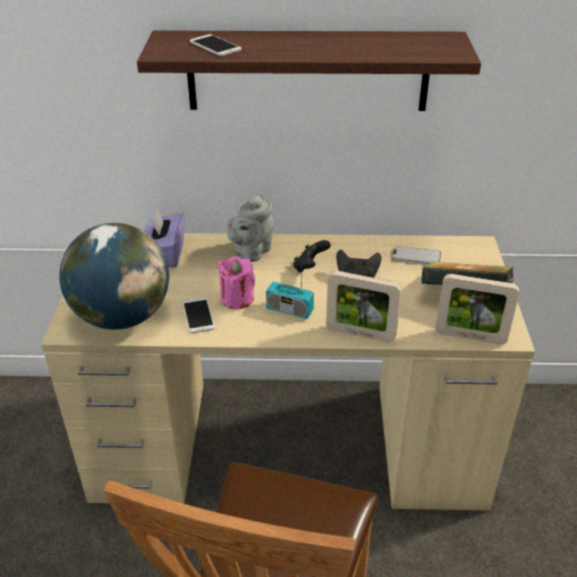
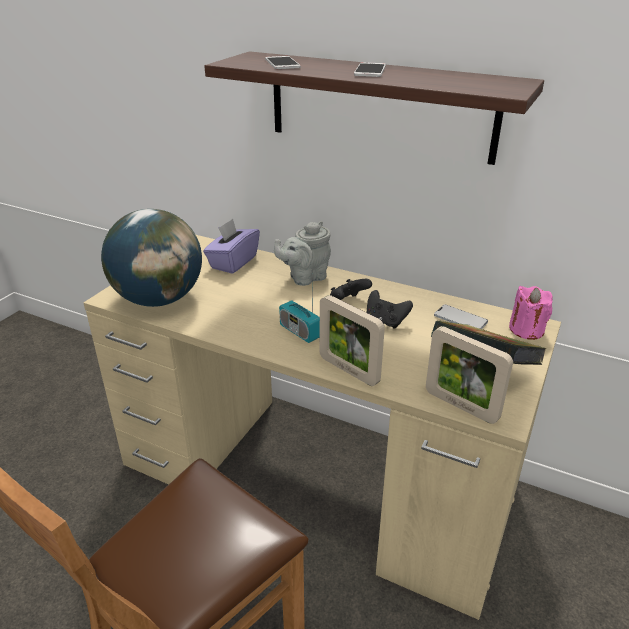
camera: 25 degrees right, 5 degrees down
(198, 315) = (218, 314): phone -> phone (370, 70)
(237, 298) = (262, 310): pink candle -> pink candle (526, 330)

